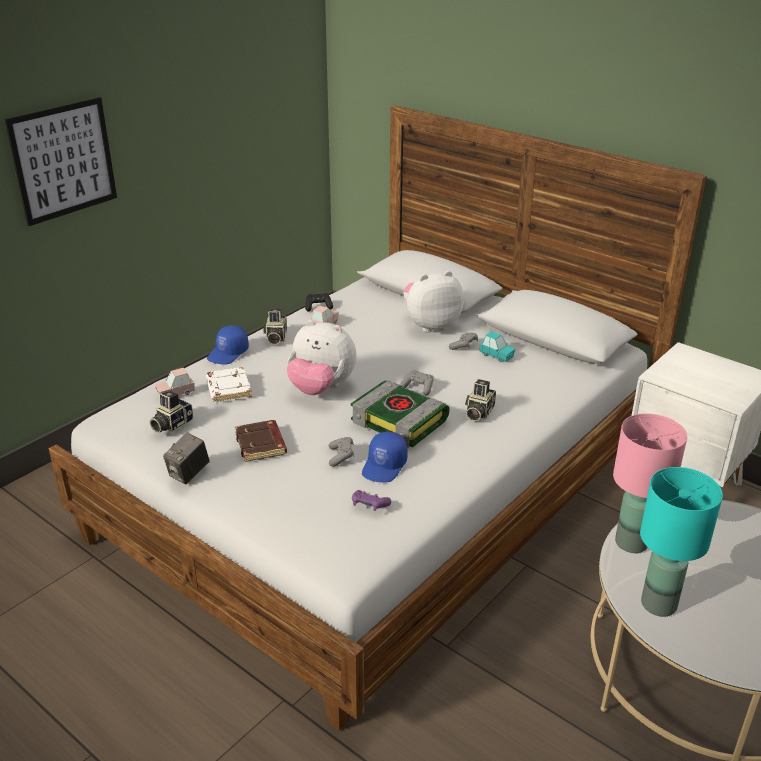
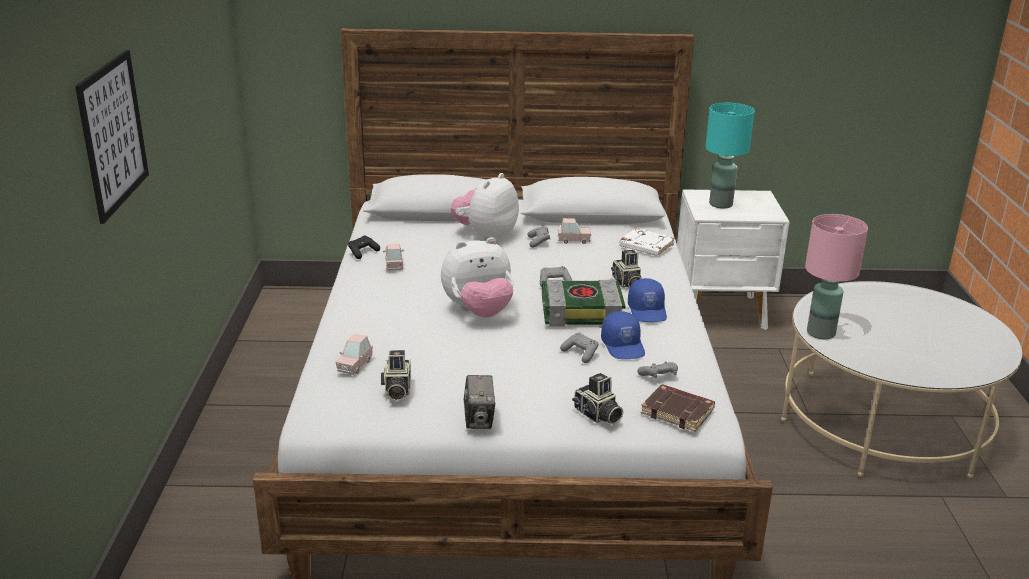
camera: 40 degrees left, 5 degrees down
(227, 388) = (399, 342): white book -> white book (645, 246)
(228, 354) = (344, 317): blue cap -> blue cap (648, 311)
(261, 445) = (503, 372): brown book -> brown book (678, 412)
(275, 338) = (366, 289): camera -> camera (597, 415)
(369, 506) = (659, 377): purple game controller -> grey game controller
(496, 356) = (574, 240): turquoise toy car -> pink toy car
(659, 604) = (888, 360): turquoise table lamp -> turquoise table lamp (721, 204)

